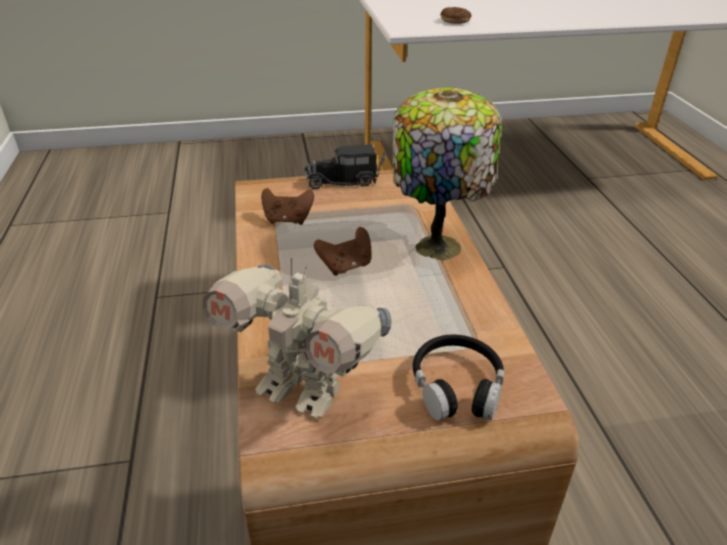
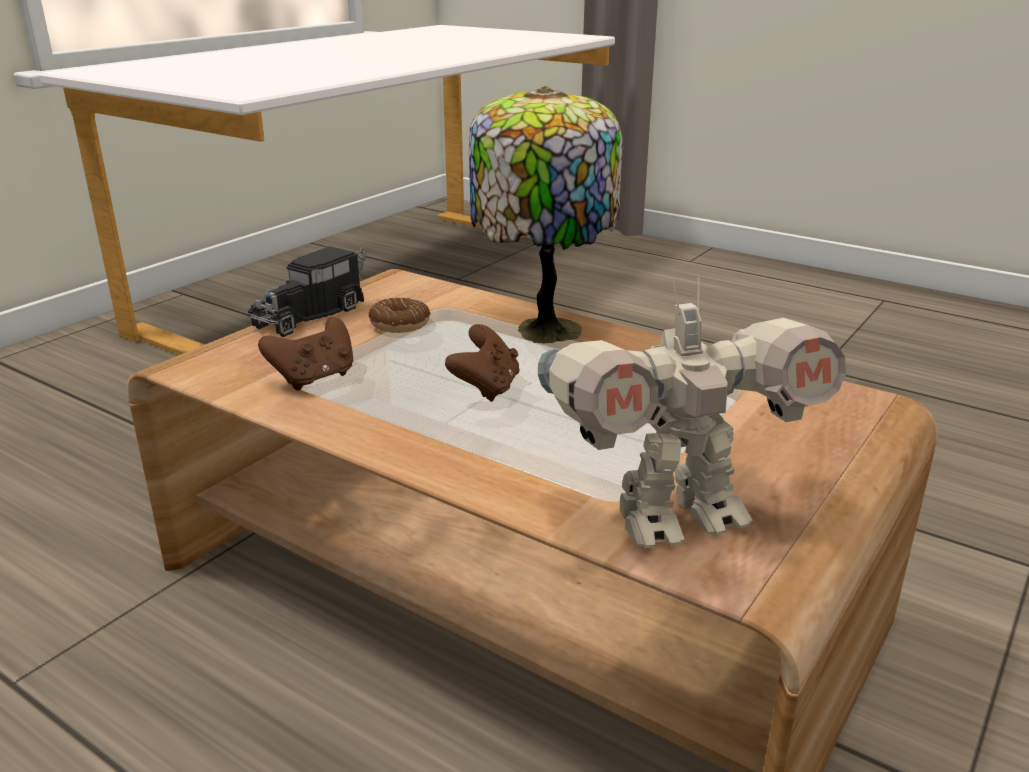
camera: 45 degrees left, 10 degrees down
(455, 21) = (289, 79): donut -> donut (400, 324)
(457, 386) = (796, 426): black headphones -> none

